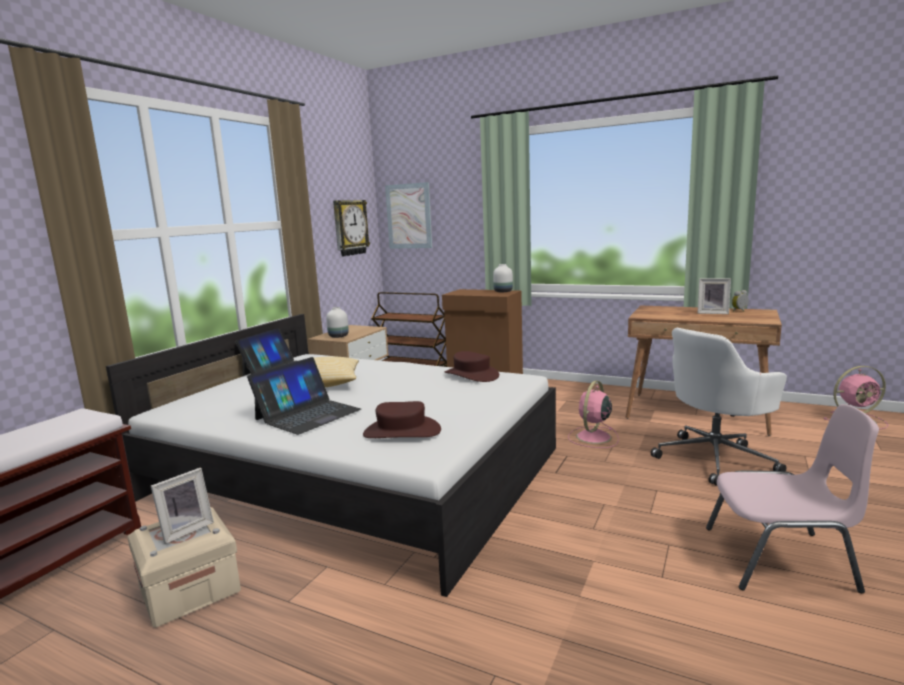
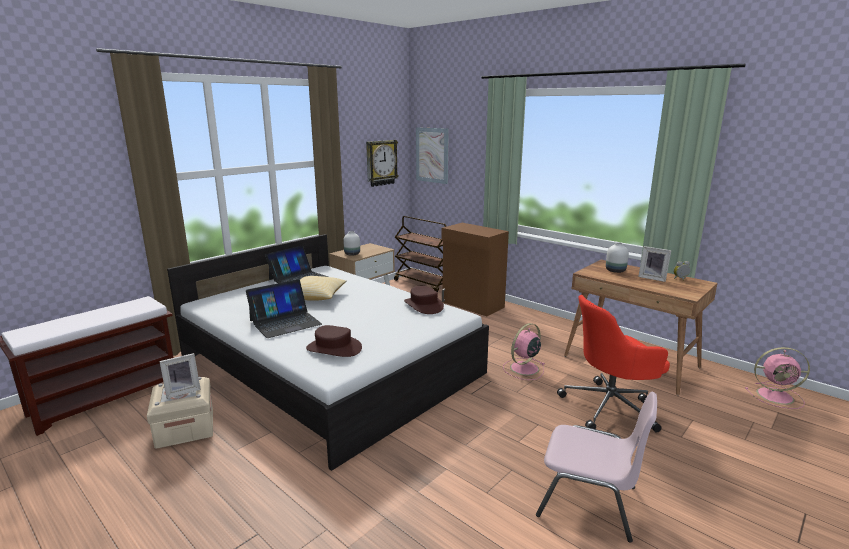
camera: 15 degrees right, 5 degrees up
(503, 291) = (492, 230): white vase -> white vase (616, 271)
(716, 459) = (610, 407): white office chair -> red office chair

